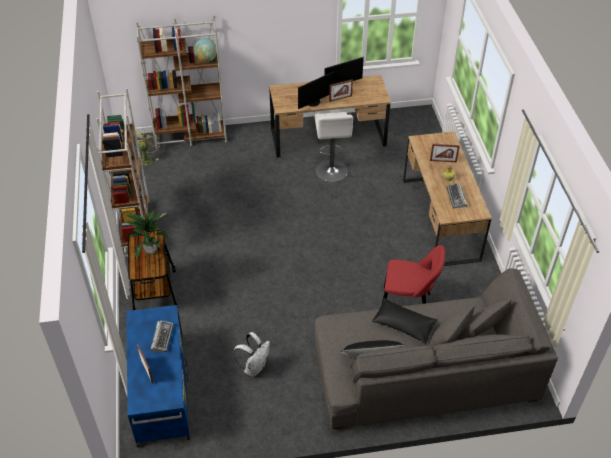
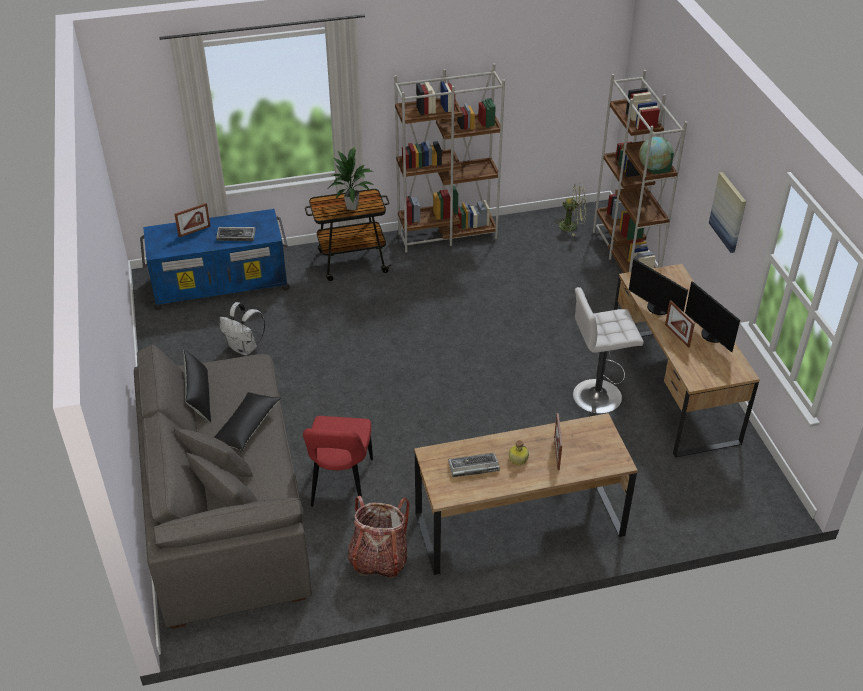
camera: 85 degrees right, 5 degrees down
(286, 30) = (728, 212): none -> picture
(470, 287) = (379, 559): none -> backpack

